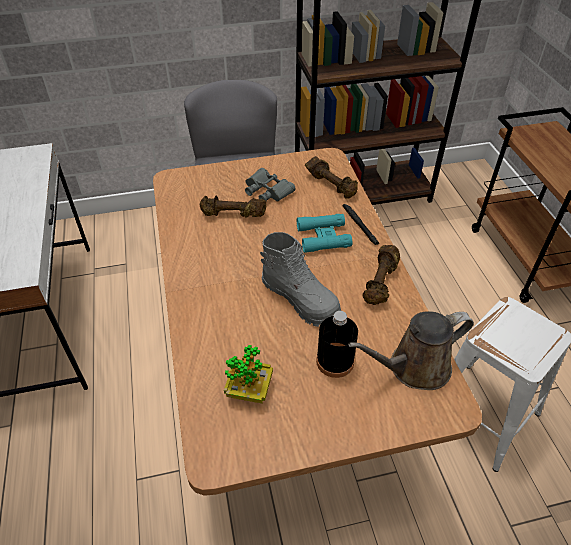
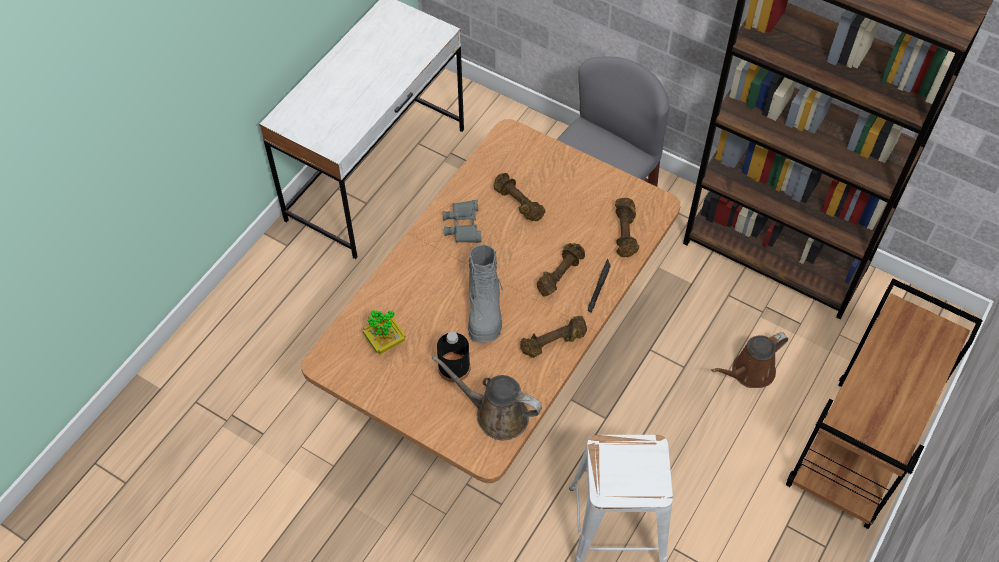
camera: 45 degrees right, 10 degrees up
(268, 190) = (569, 200): grey binoculars -> grey binoculars (463, 225)
(323, 237) = (559, 275): turquoise binoculars -> brown dumbbell
(427, 260) = (749, 372): none -> brown watering can

